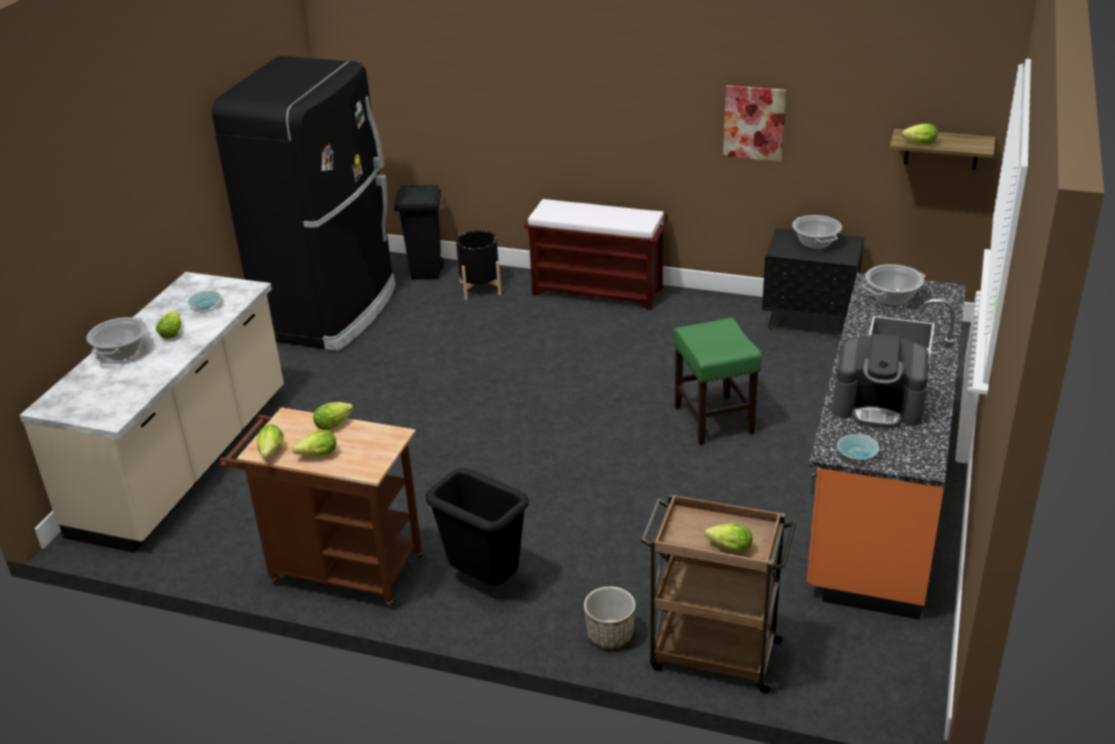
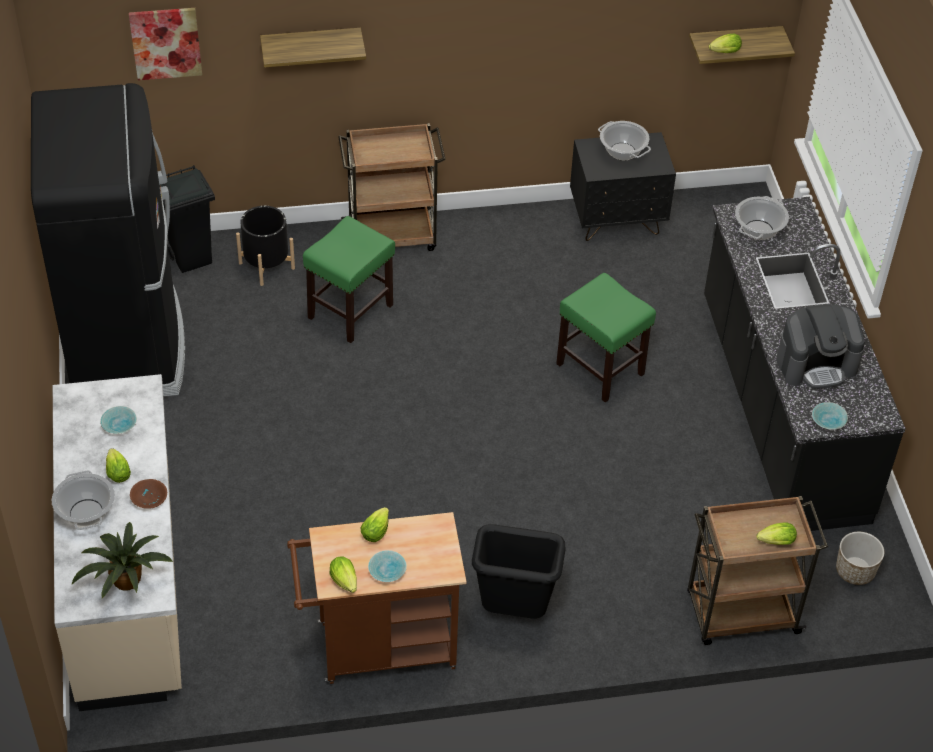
camera: 30 degrees left, 15 degrees up
(99, 403) = (125, 582): none -> potted plant
(178, 355) = (149, 497): none -> brown bowl
(316, 455) = (388, 571): lettuce -> turquoise bowl
(523, 330) = (351, 311): none -> green stool
(537, 81) = (311, 46): none -> shelf
(598, 291) = (392, 235): brown bench -> brown cart
(610, 635) = (651, 626): planter -> planter (855, 571)
(754, 123) = (550, 49): picture -> picture (166, 43)
(878, 494) = (780, 409): orange counter -> black counter

